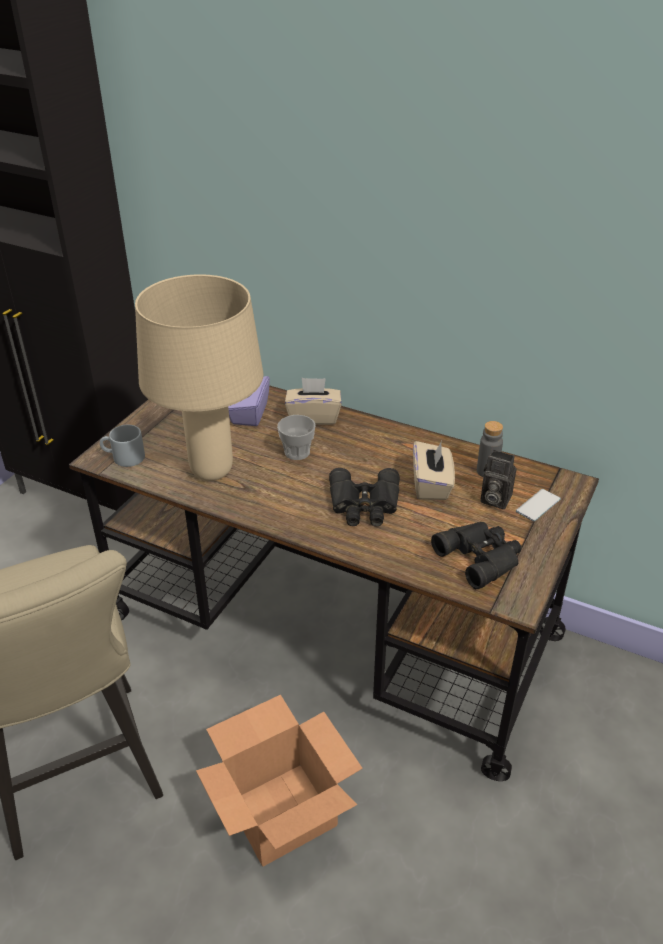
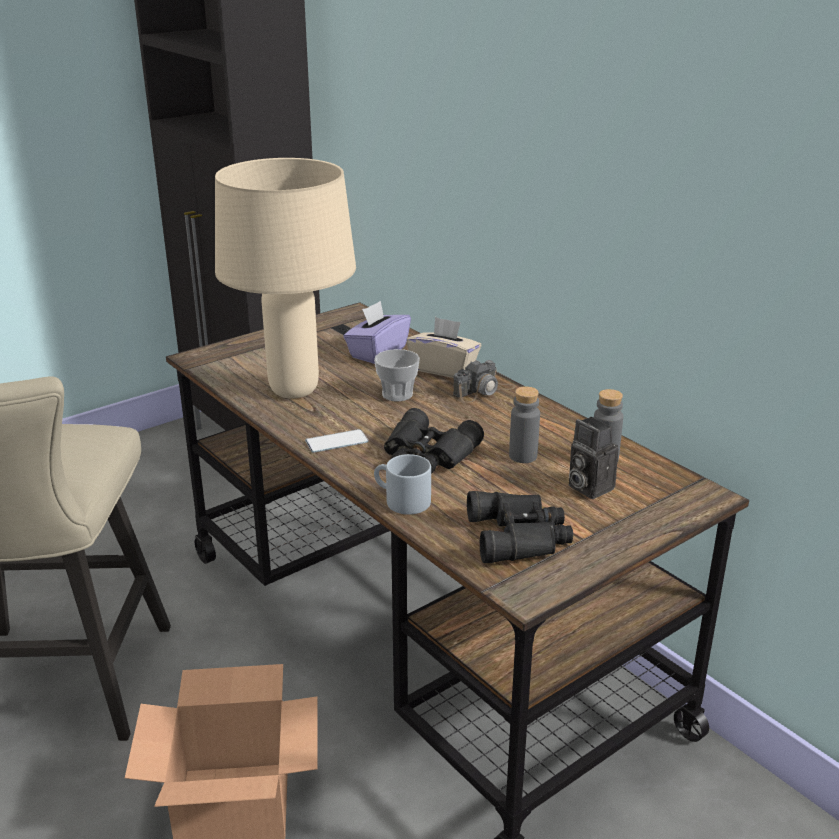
camera: 25 degrees right, 10 degrees down
(123, 458) = (219, 361): grey mug -> grey mug (401, 500)
(359, 431) = (484, 391): none -> camera
(431, 485) = (523, 456): beige tissue box -> grey bottle
(538, 505) = (640, 506): phone -> phone (336, 441)

